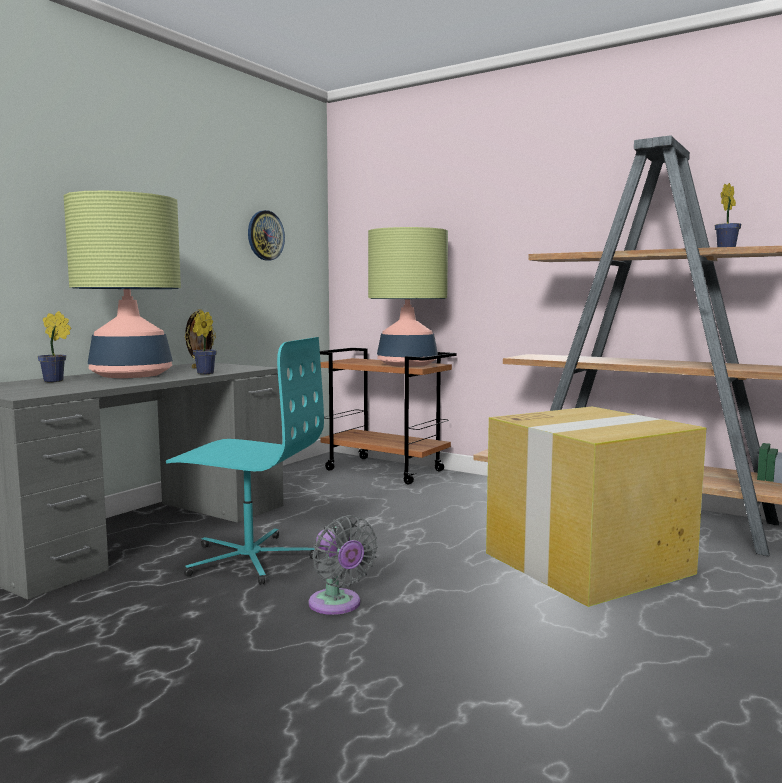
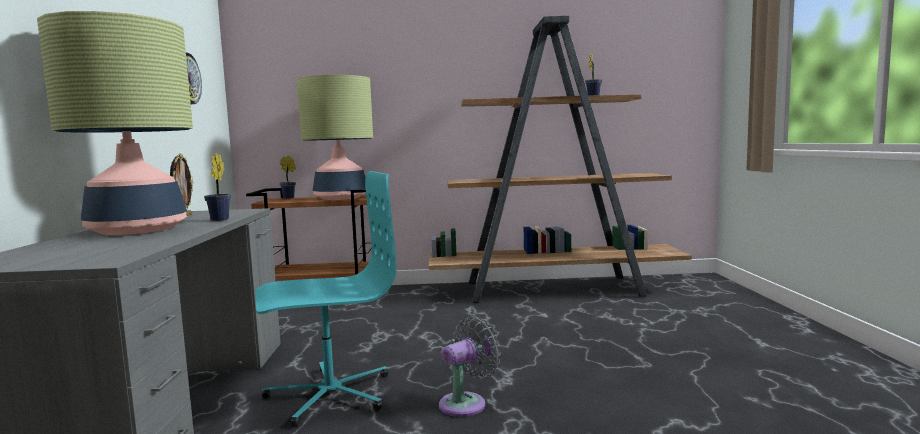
camera: 35 degrees left, 0 degrees up
(56, 381) = (67, 245): potted plant -> potted plant (290, 198)
(337, 605) = (466, 403): grey fan -> grey fan turned 60 degrees counterclockwise
(589, 562) = (570, 324): cardboard box -> none

